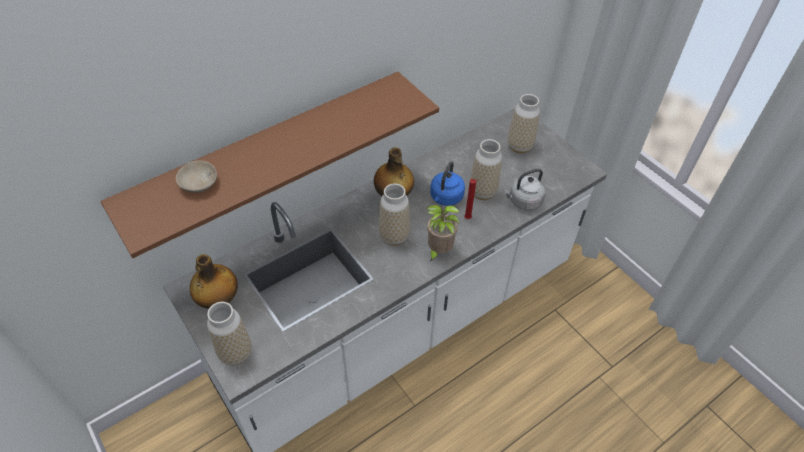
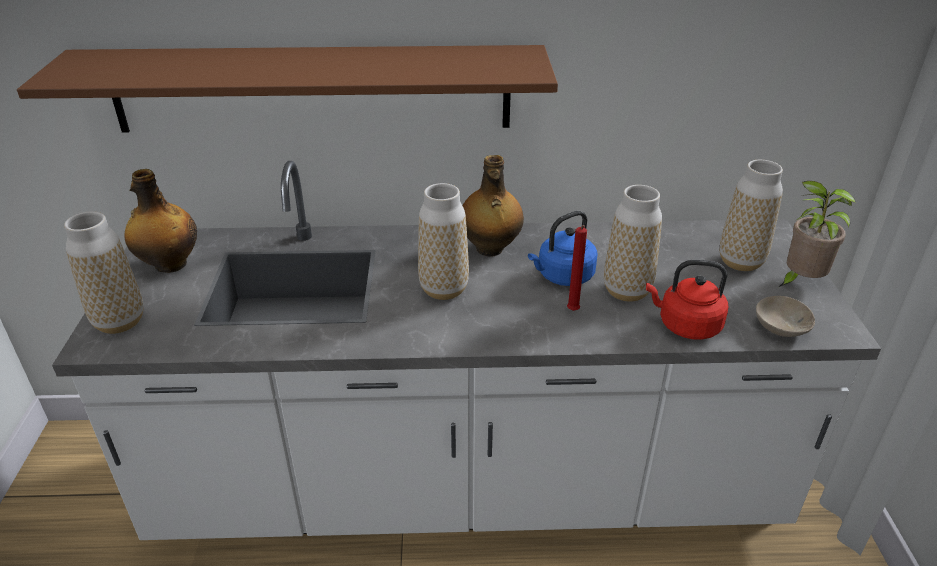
camera: 35 degrees right, 15 degrees down
(198, 184) = (169, 63): beige bowl -> beige bowl (779, 326)
(438, 251) = (489, 329): potted plant -> potted plant (800, 281)
(523, 201) = (685, 326): grey kettle -> red kettle

